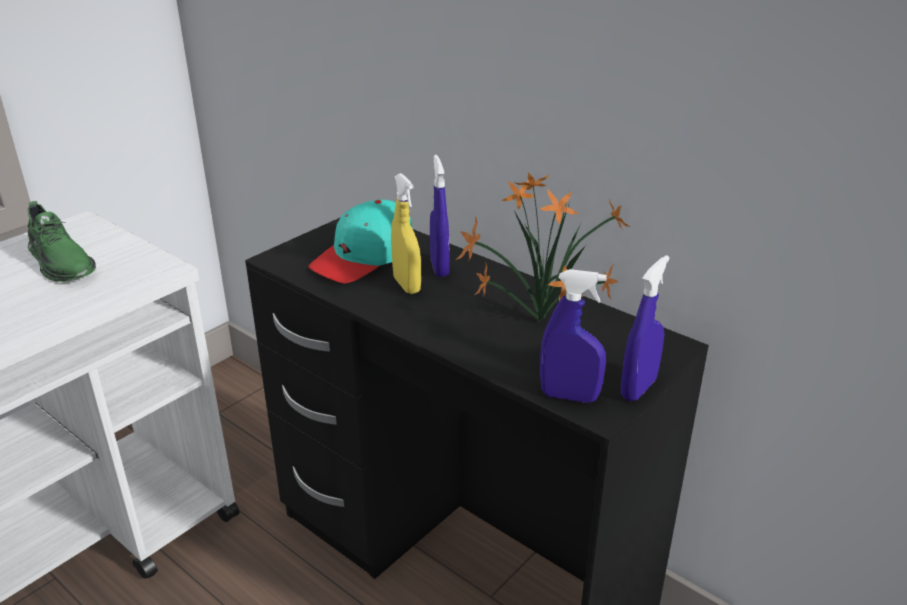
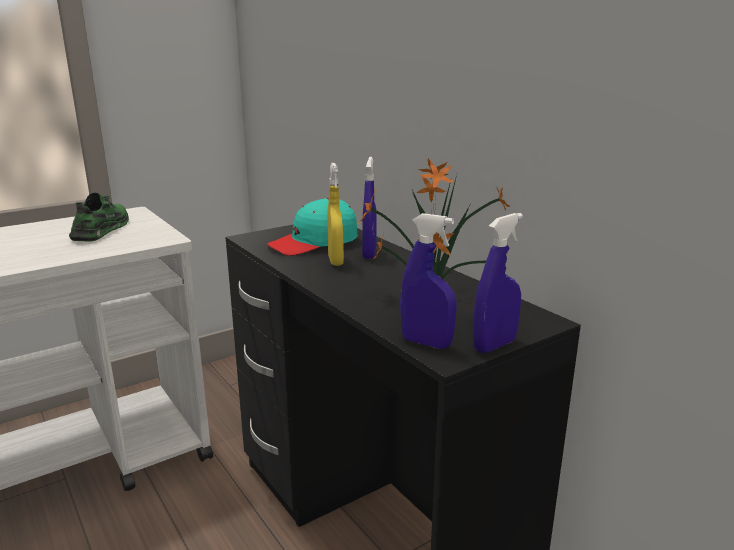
camera: 15 degrees right, 10 degrees down
(61, 262) = (102, 229): green shoe -> green shoe turned 150 degrees counterclockwise

